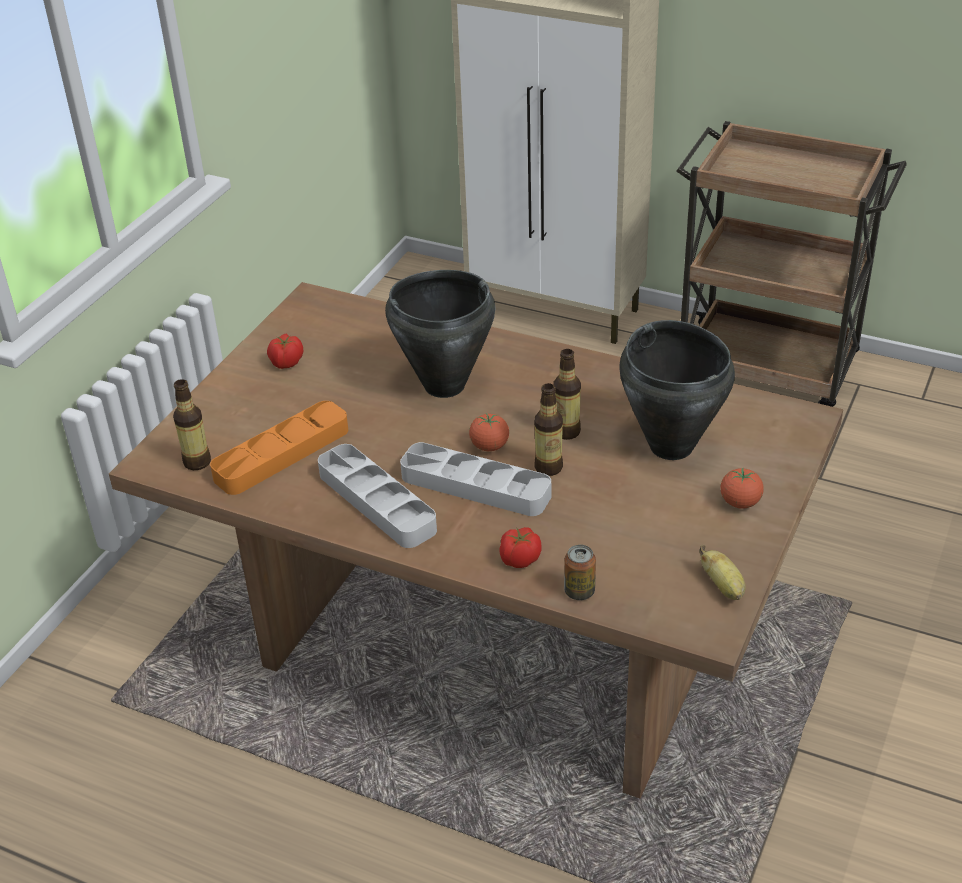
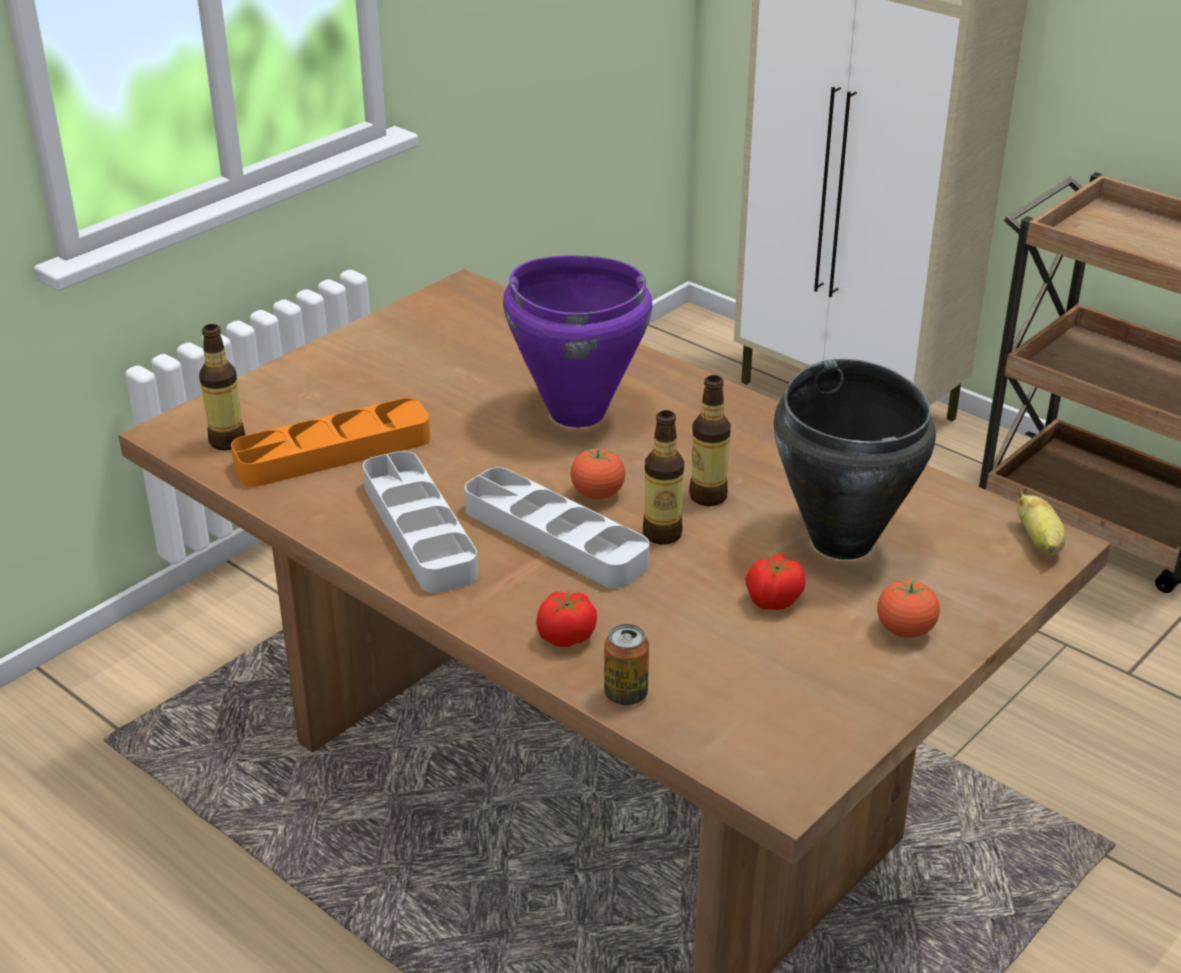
camera: 15 degrees right, 5 degrees down
(286, 363) = (396, 353): tomato -> tomato (773, 601)
(443, 385) = (576, 412): black cooking pot -> purple cooking pot
(723, 587) = (829, 732): banana -> banana (1039, 542)

